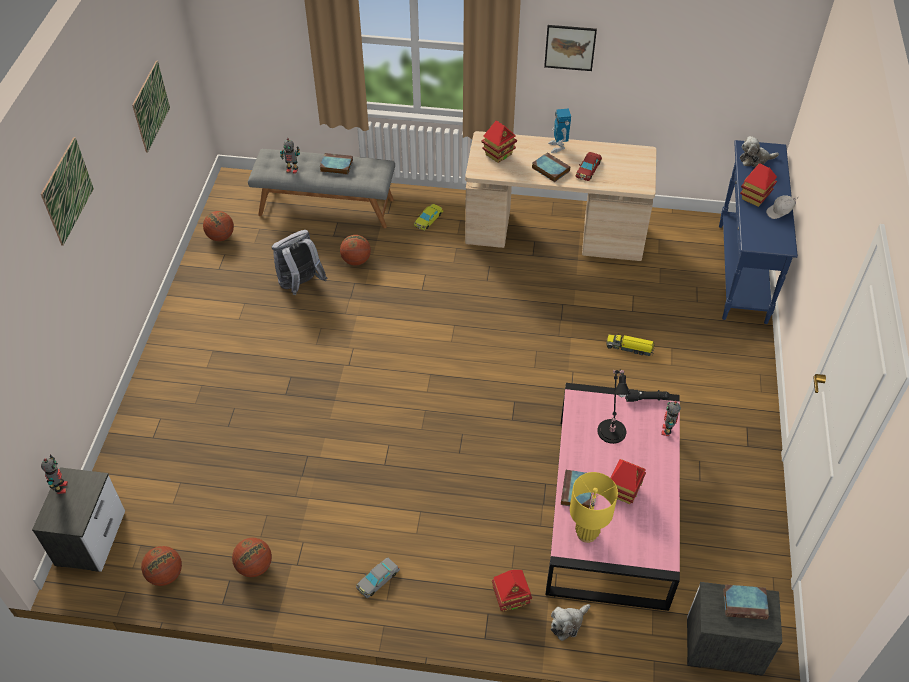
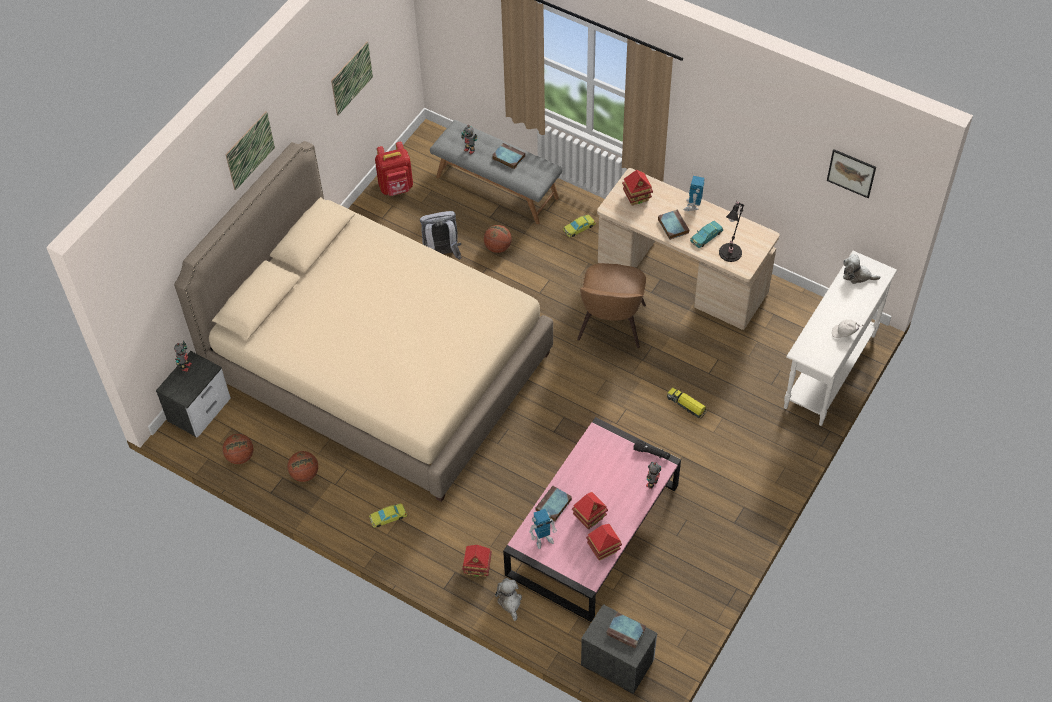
camera: 25 degrees right, 5 degrees up
(221, 237) = (396, 187): basketball -> red backpack
(286, 416) = (379, 366): none -> beige bed
(377, 579) = (388, 517): grey toy car -> yellow toy car
(511, 297) = (611, 325): none -> brown chair
(568, 623) = (510, 602): plush toy -> plush toy turned 90 degrees clockwise
(570, 47) = (716, 127): picture -> picture (851, 173)
(586, 533) = (543, 538): yellow table lamp -> toy robot
(588, 169) = (706, 236): red toy car -> turquoise toy car
(611, 429) = (609, 467): black table lamp -> black table lamp (731, 251)
(741, 273) = (829, 371): blue console table -> white console table
(754, 197) = (831, 312): toy house -> toy house (603, 549)

